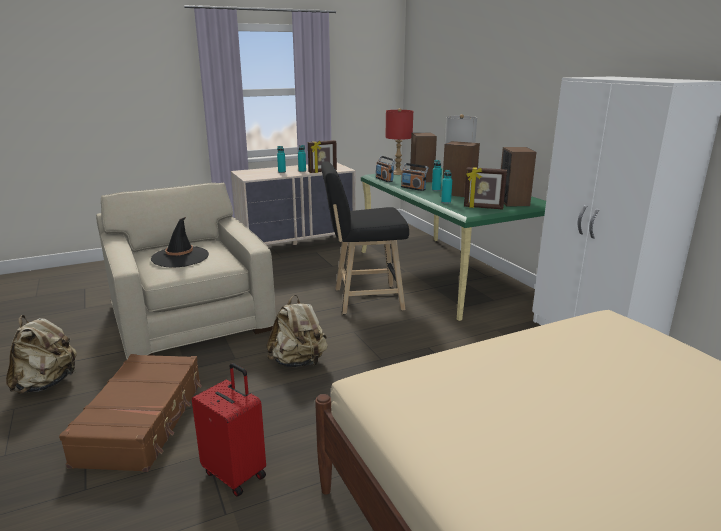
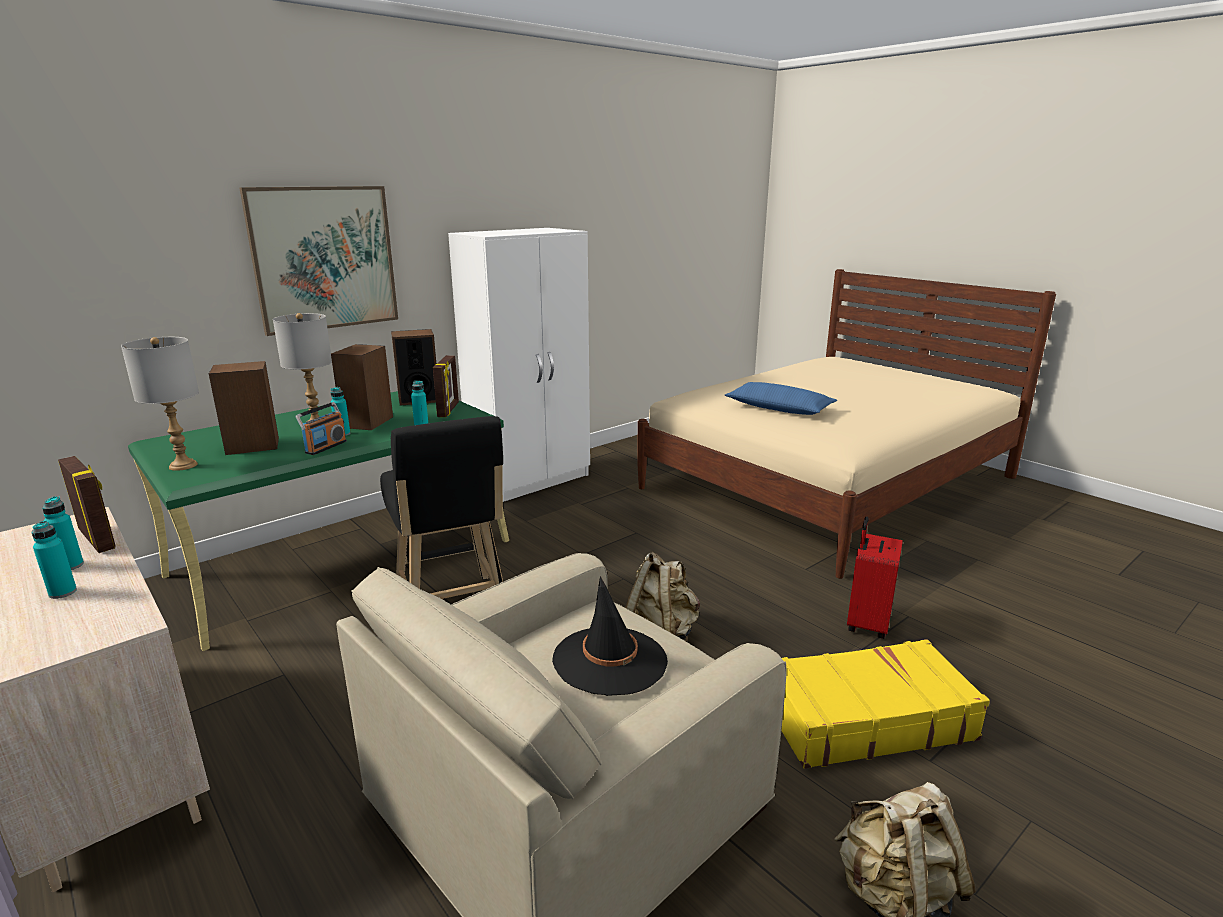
camera: 105 degrees left, 0 degrees up
(143, 422) = (865, 718): brown suitcase -> yellow suitcase
(384, 179) = (240, 471): radio -> none
(397, 173) = (183, 465): red table lamp -> grey table lamp
(529, 87) = (324, 258): none -> picture
(546, 365) = (779, 409): none -> blue pillow

